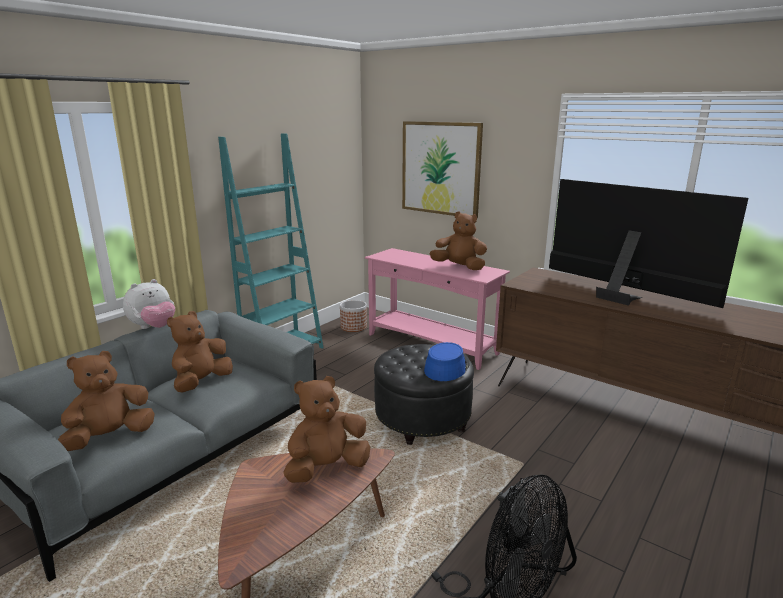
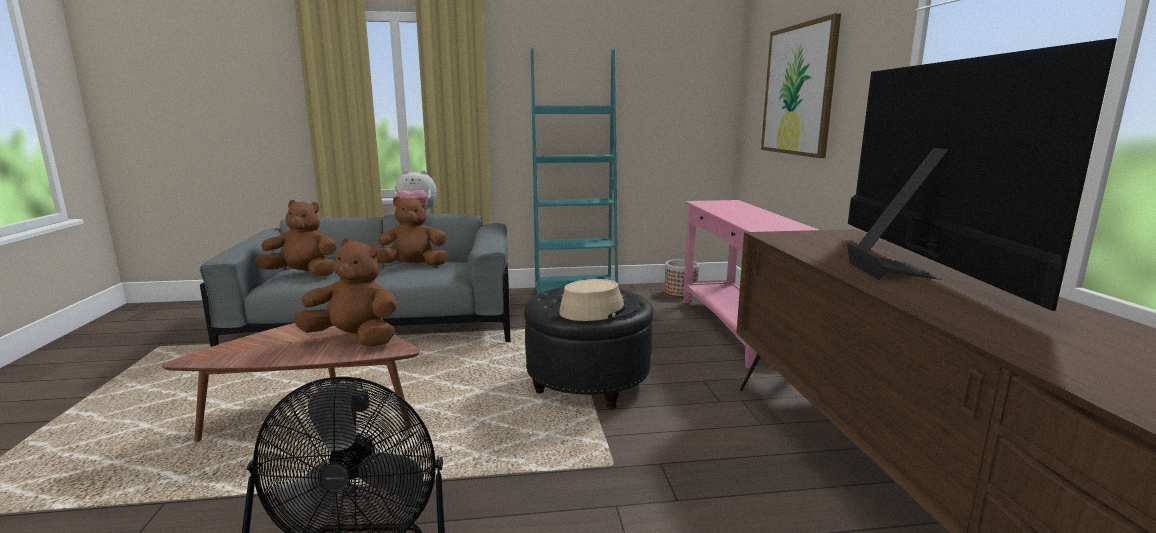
camera: 45 degrees right, 5 degrees down
(446, 367) = (598, 311): blue hat -> beige hat
(459, 267) = (767, 221): brown plush toy -> none

